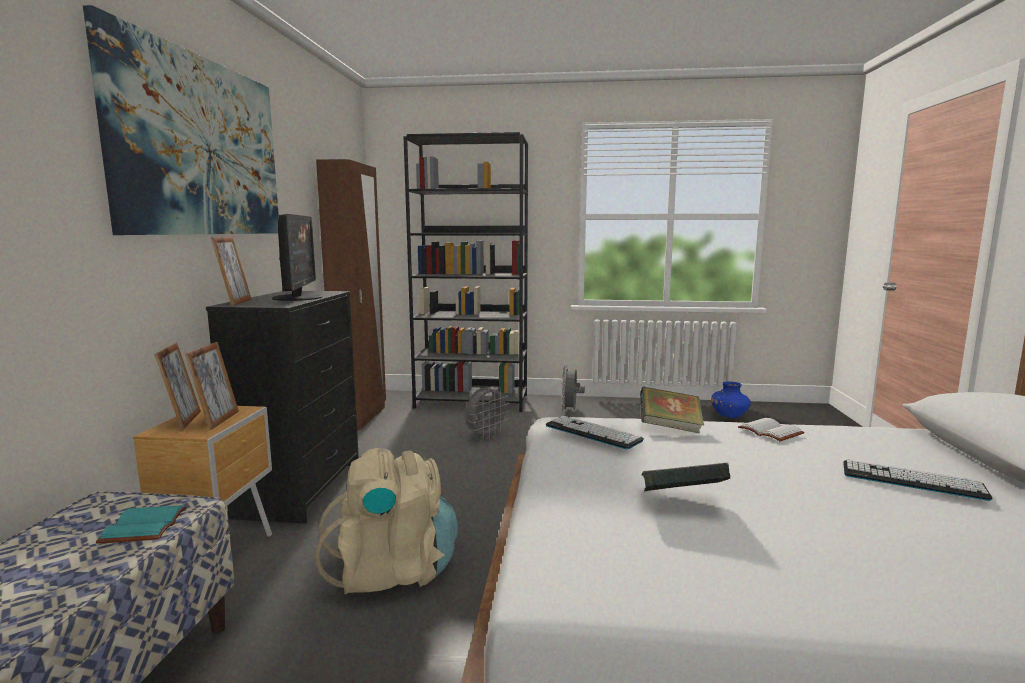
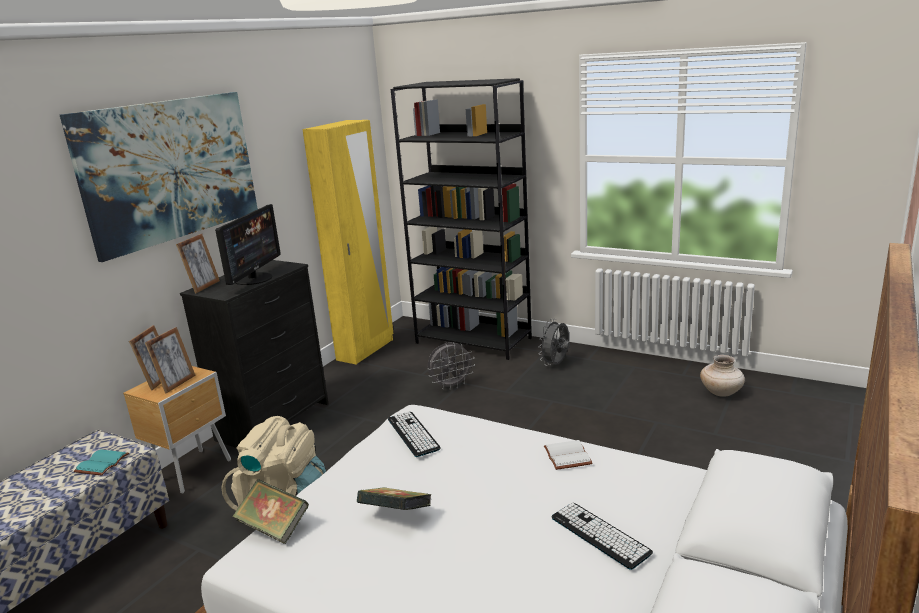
camera: 25 degrees right, 10 degrees up
(361, 417) = (366, 350): brown wardrobe -> yellow wardrobe
(670, 428) = (486, 437): book -> book (274, 528)
(729, 416) = (721, 393): blue vase -> beige vase

